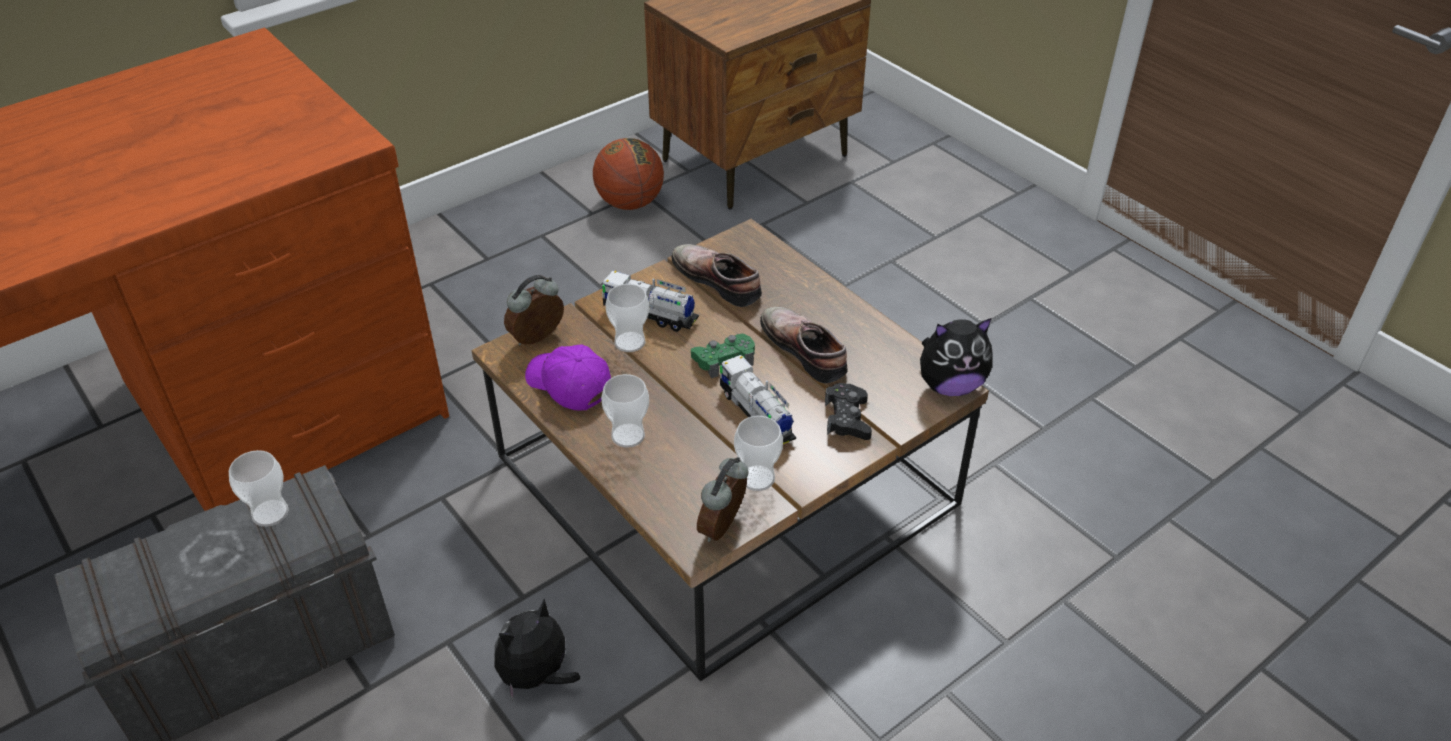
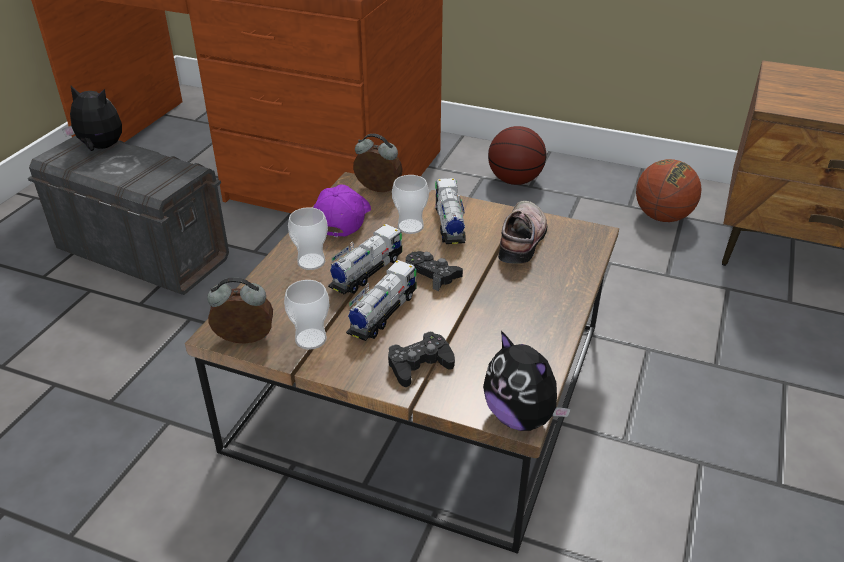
camera: 60 degrees right, 5 degrees down
(270, 513) = (159, 168): cup -> none
(464, 264) = (515, 180): none -> basketball
(537, 677) = (181, 369): plush toy -> plush toy (100, 148)
(681, 402) = (366, 272): none -> toy truck
(724, 360) = (432, 275): green game controller -> black game controller
(806, 349) = (485, 312): shoe -> none

